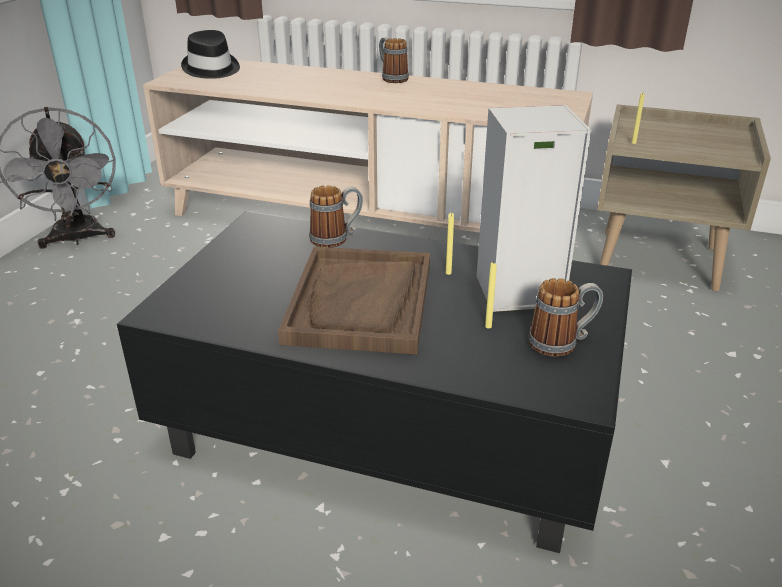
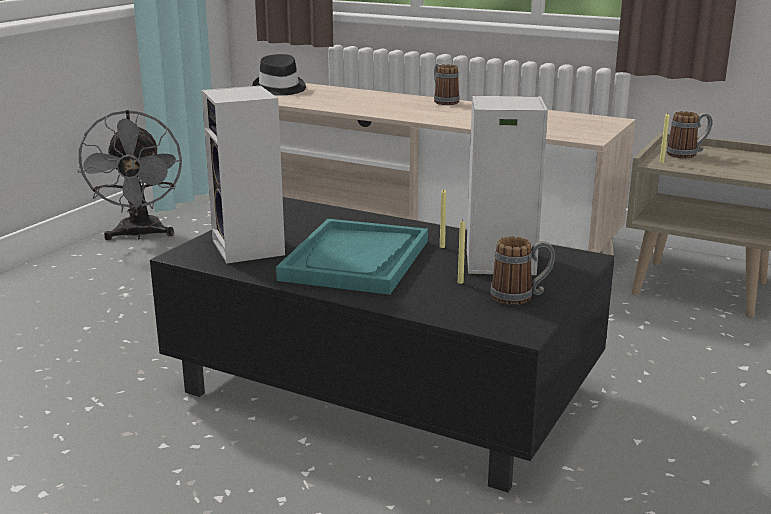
camera: 10 degrees right, 10 degrees down
(234, 296) = (250, 249): none -> speaker
(336, 238) = (353, 218): mug -> mug (687, 154)
(361, 302) = (356, 260): brown tray -> turquoise tray

